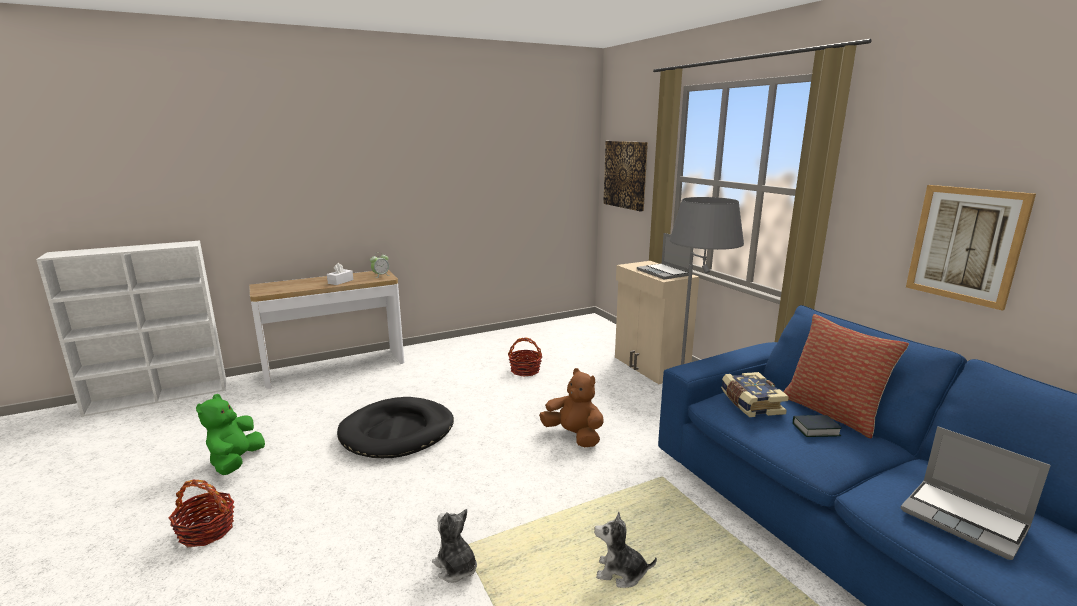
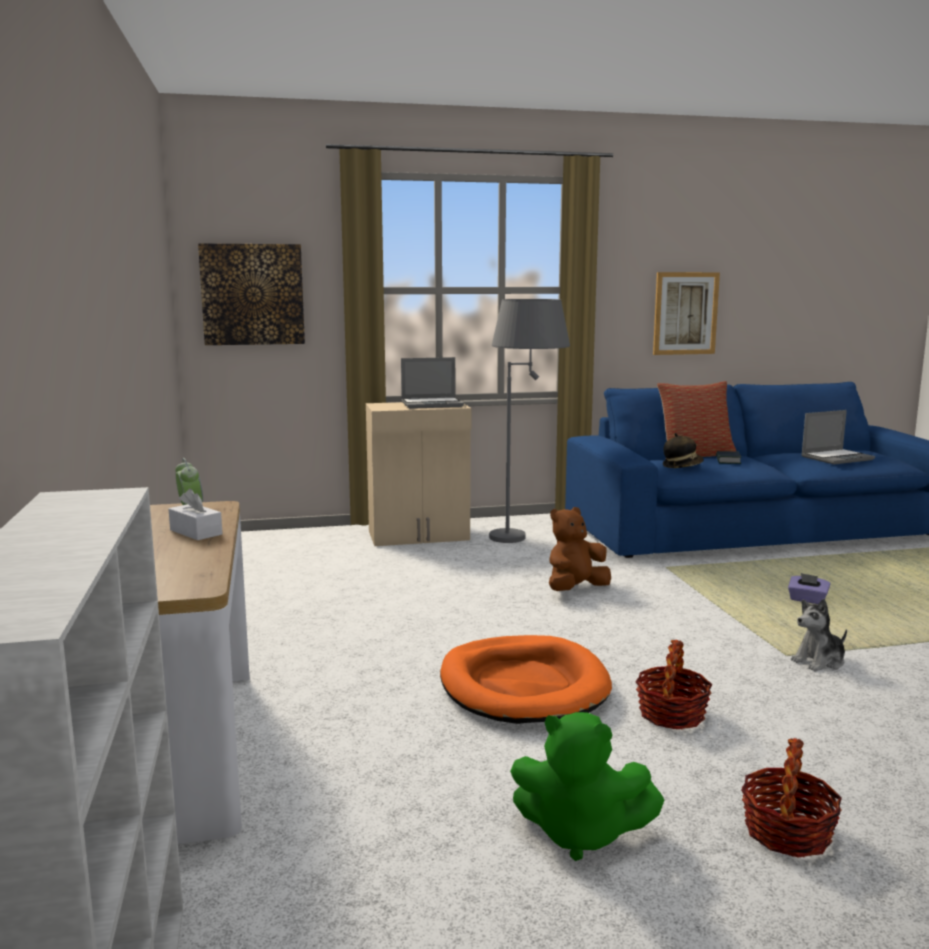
camera: 75 degrees left, 5 degrees down
(397, 432) = (523, 686): black dog bed -> orange dog bed
(525, 370) = (371, 594): basket -> basket (671, 714)
(620, 573) = (807, 600): plush toy -> purple tissue box
(750, 403) = (682, 466): book -> hat

